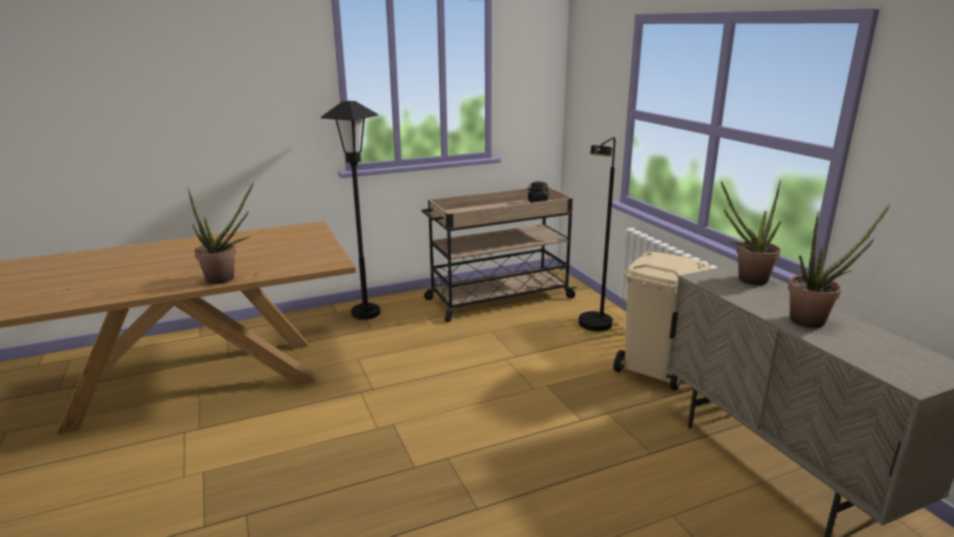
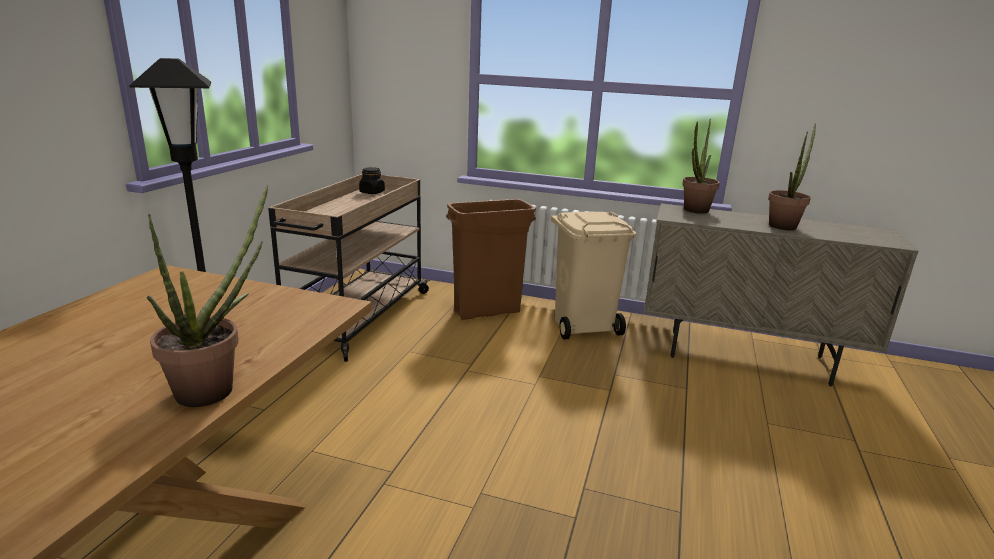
camera: 50 degrees left, 0 degrees up
(593, 328) = (487, 312): black floor lamp -> brown trash can

